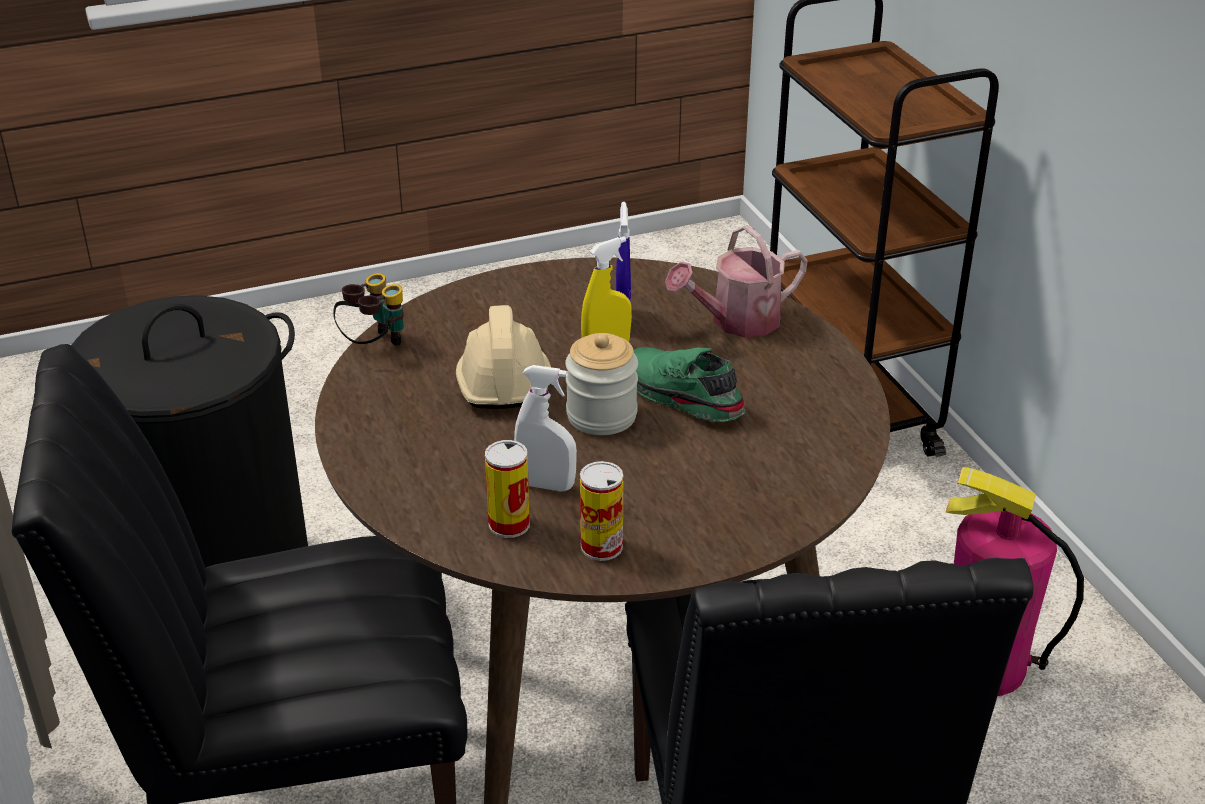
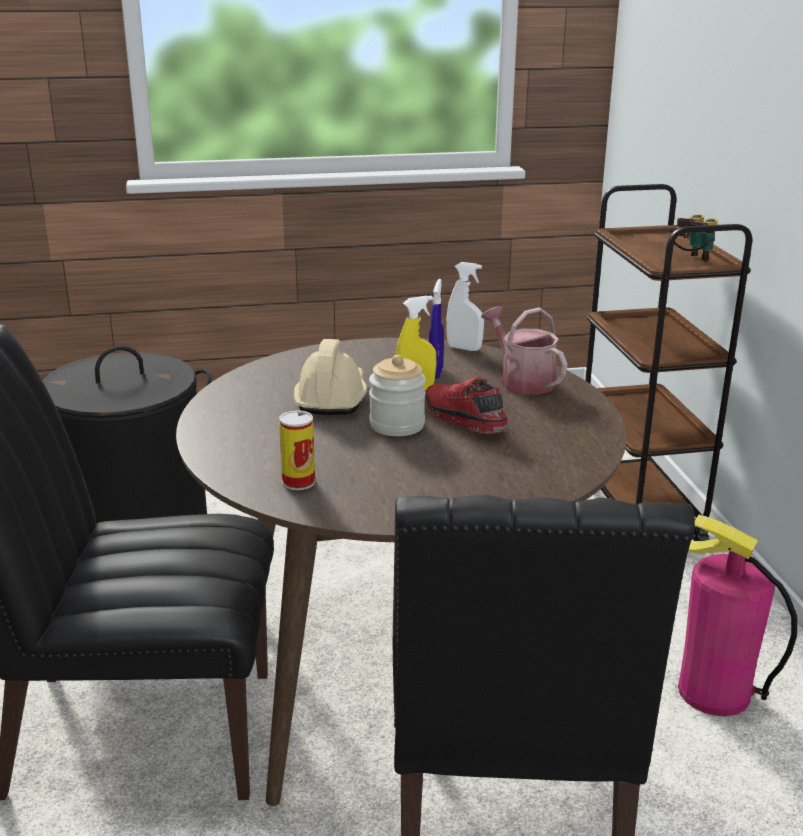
camera: 10 degrees right, 10 degrees down
(374, 345) = (246, 372): binoculars -> binoculars (690, 260)
(546, 485) = (337, 461): white spray bottle -> white spray bottle (464, 348)
(601, 546) = (364, 502): can -> none
(680, 397) = (462, 419): green shoe -> red shoe
(737, 321) = (522, 380): watering can -> watering can turned 75 degrees clockwise

